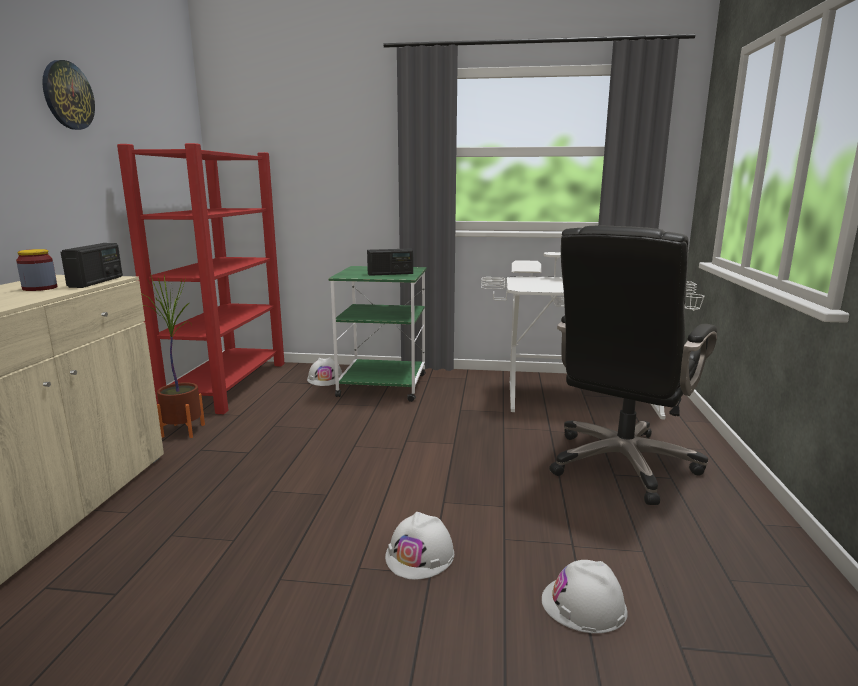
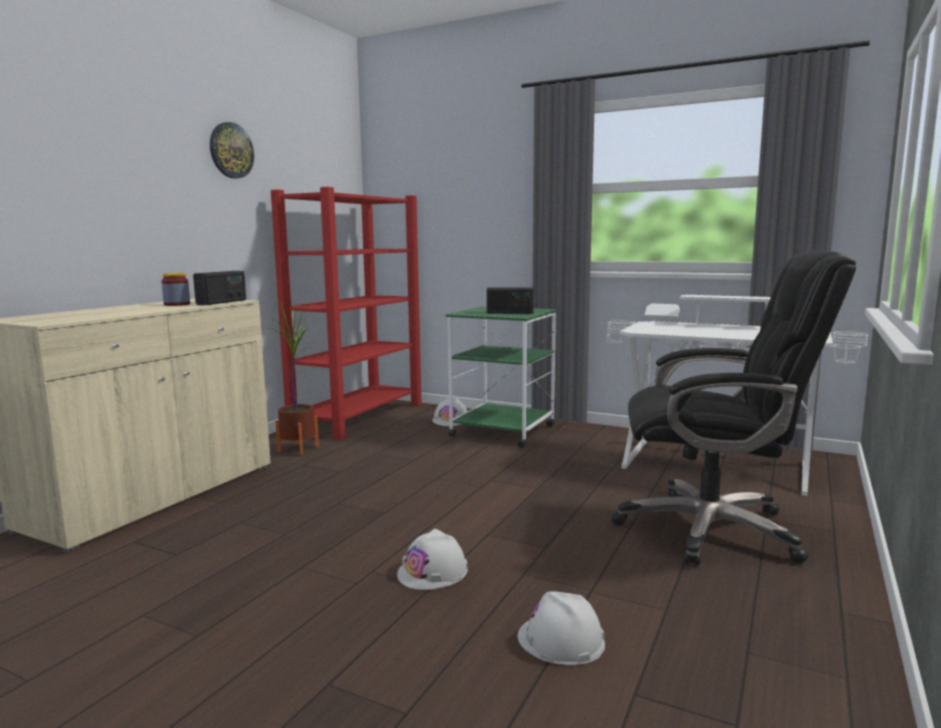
camera: 20 degrees right, 5 degrees down
(621, 463) = (711, 530): black office chair -> black office chair turned 135 degrees counterclockwise

